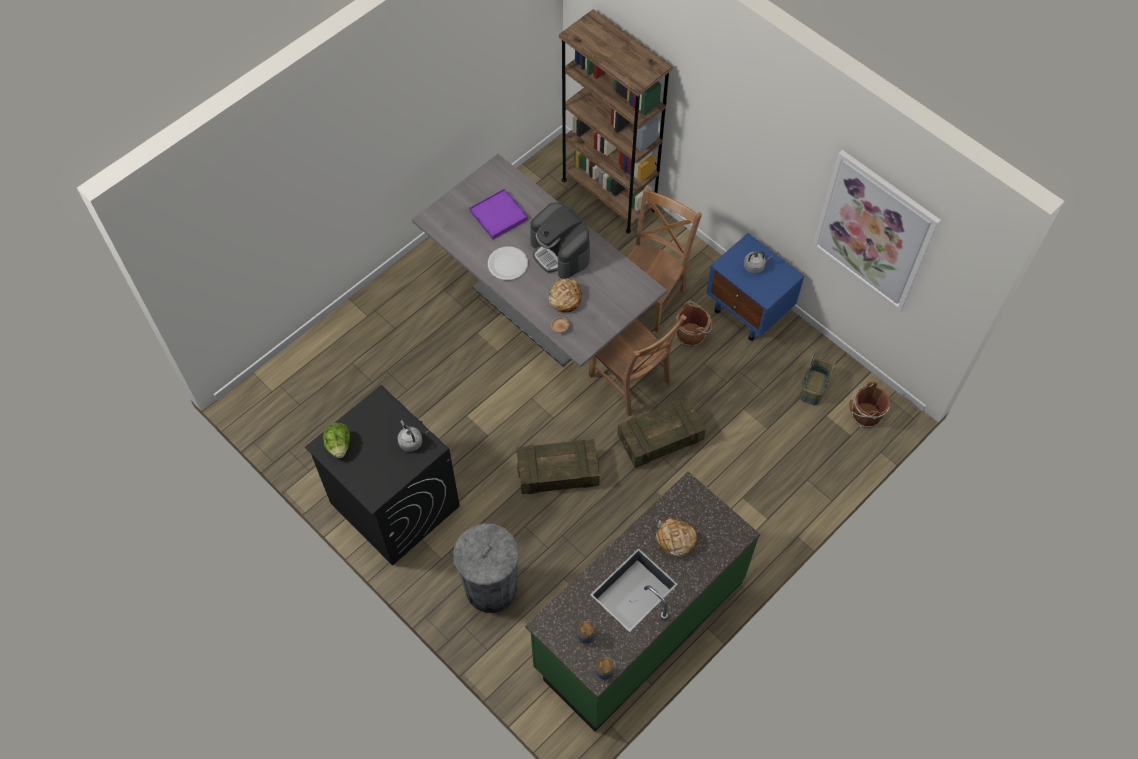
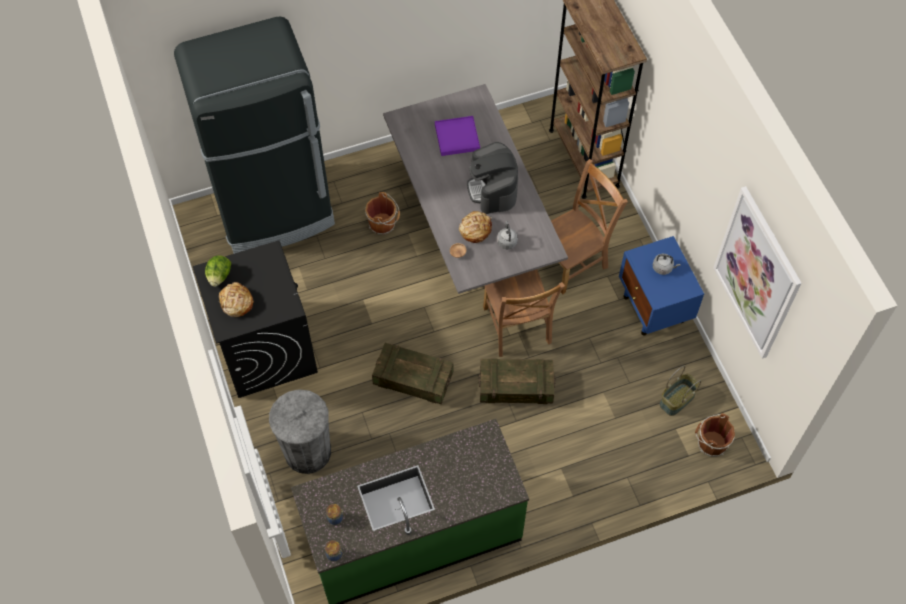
camera: 25 degrees right, 0 degrees up
(331, 363) = (275, 211): none -> black fridge
(410, 441) = (277, 296): grey kettle -> grey kettle (506, 241)
(508, 264) = (442, 181): white plate -> none
(675, 540) = (452, 472): bread -> bread (236, 302)
(692, 334) = (592, 308): brown bucket -> brown bucket (383, 224)

